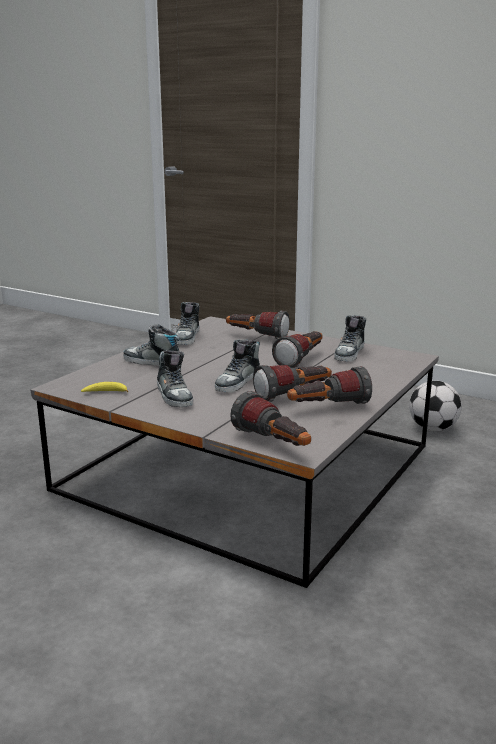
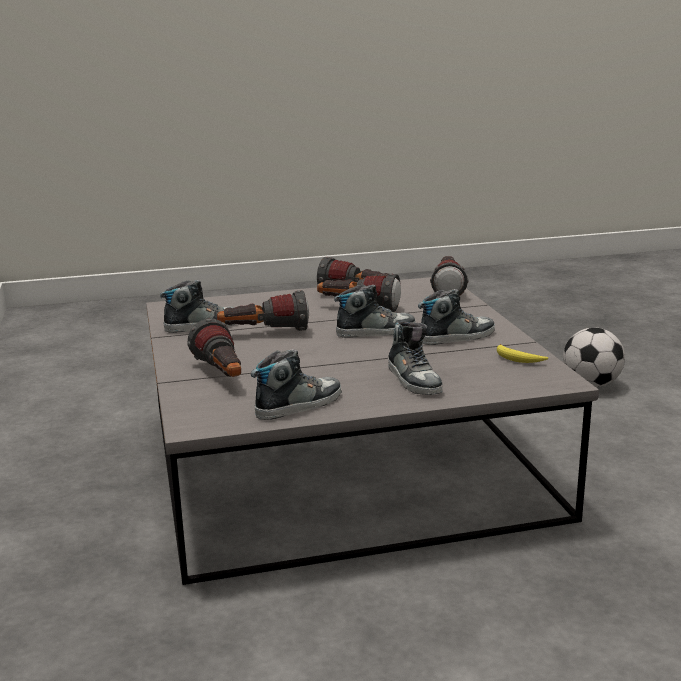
camera: 135 degrees left, 0 degrees up
(174, 395) = (457, 337): shoe -> shoe turned 45 degrees clockwise
(432, 428) = (105, 420): football -> football (591, 384)

